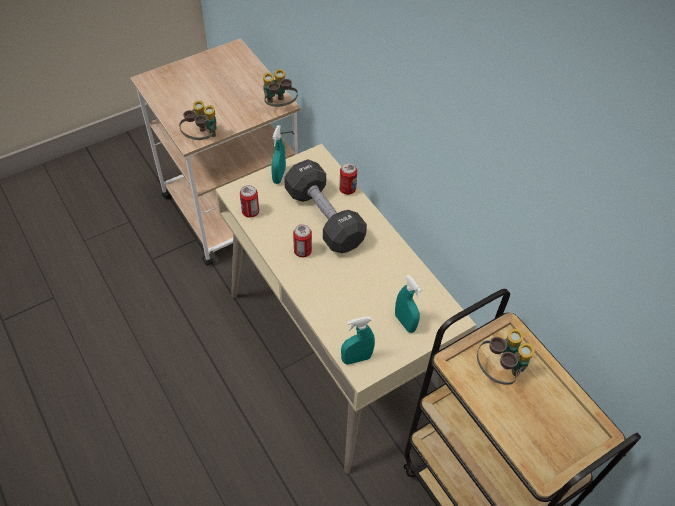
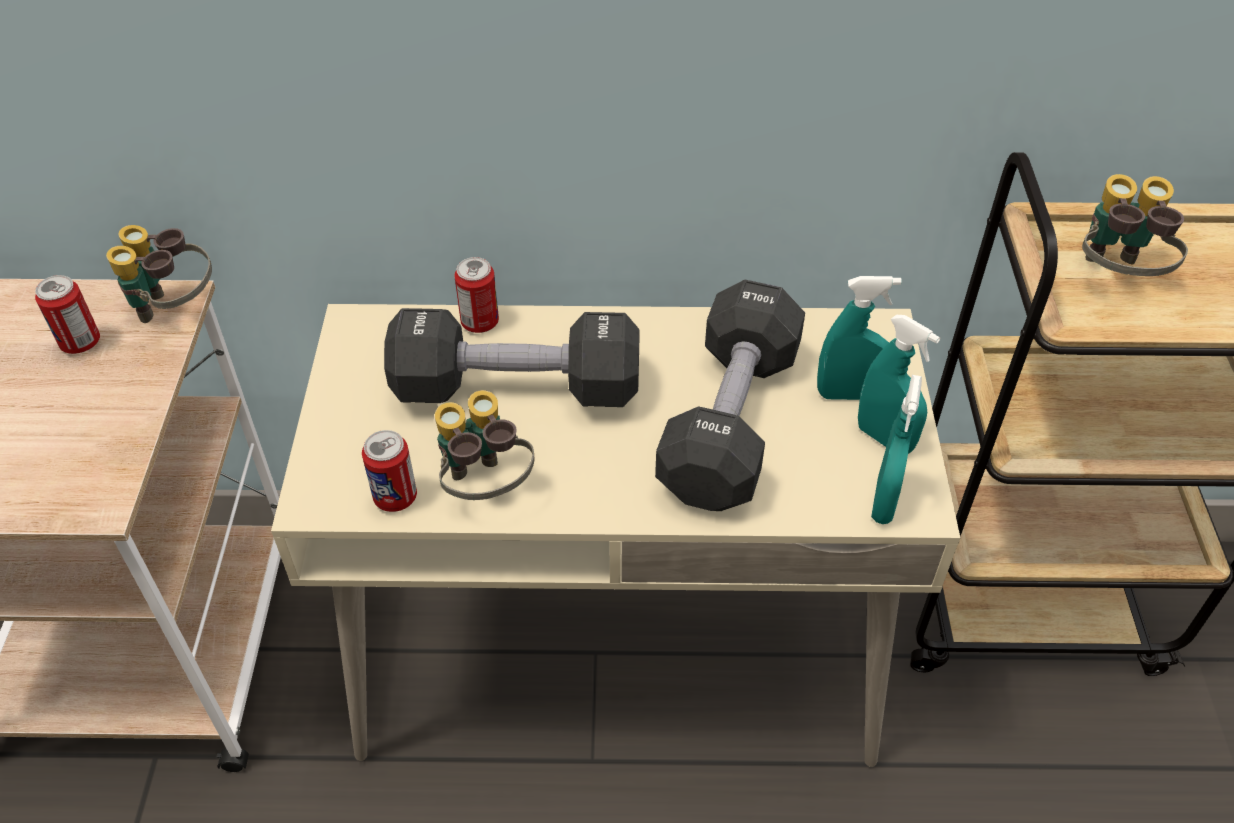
camera: 55 degrees left, 5 degrees down
(202, 139) = (117, 477): binoculars -> binoculars (484, 487)
(279, 176) = (345, 405): turquoise spray bottle -> turquoise spray bottle (884, 438)
(302, 251) = (571, 460): can -> can (80, 343)
(358, 290) = (729, 422): none -> black dumbbell

